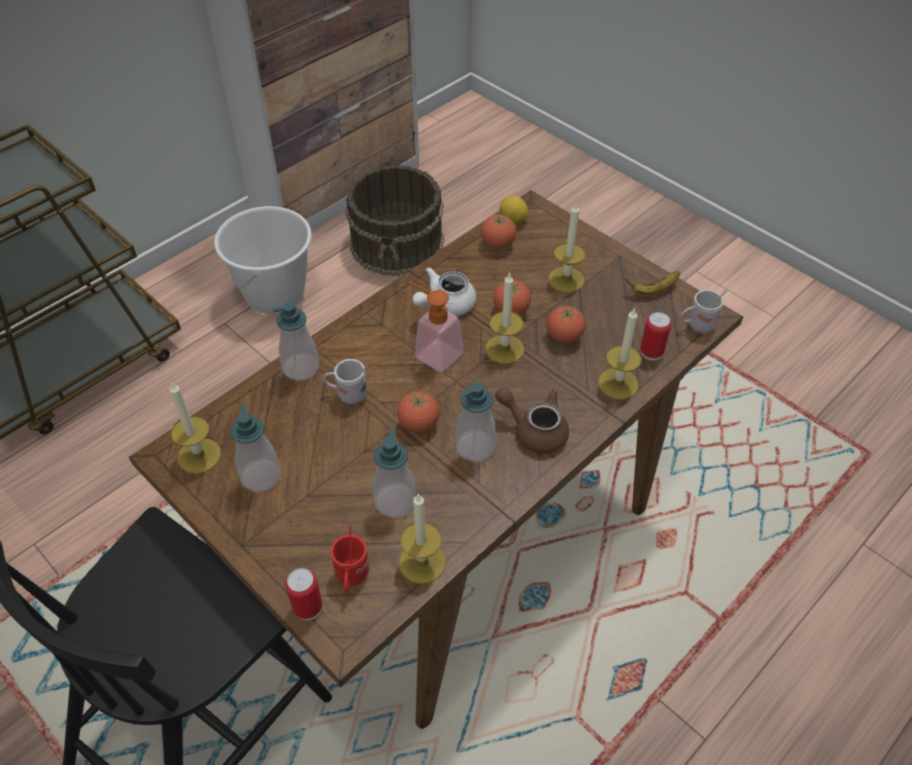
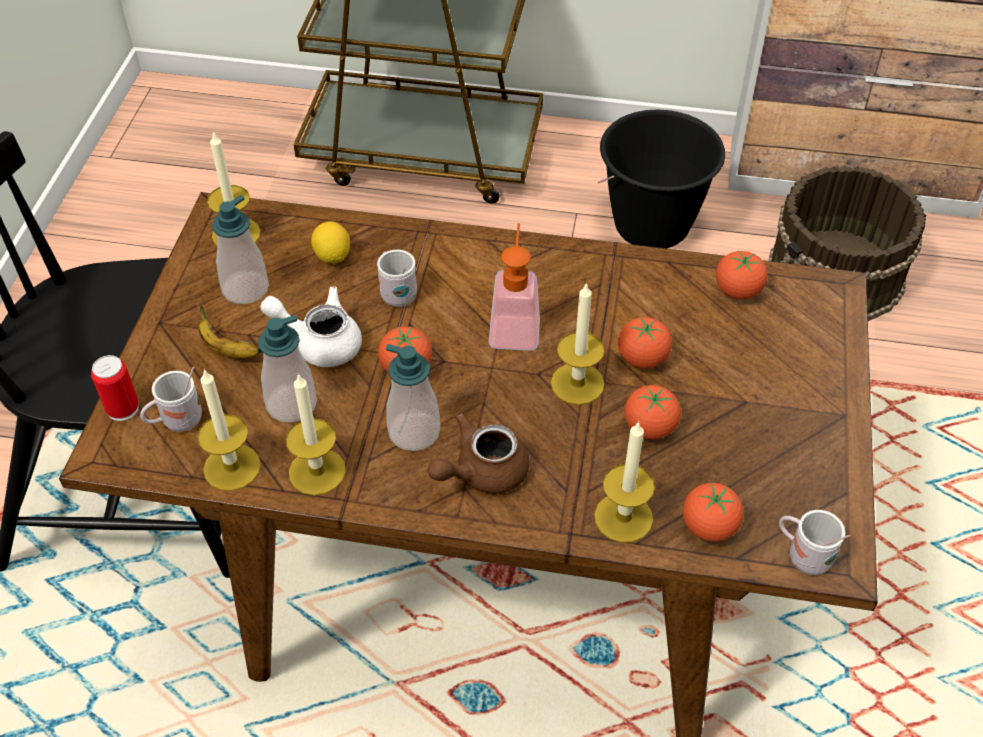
camera: 55 degrees right, 0 degrees up
(275, 295) = (652, 226): white bucket -> black bucket
(301, 368) = (400, 239): soap dispenser -> none
(351, 577) = (177, 422): red mug -> white mug
(445, 305) = (594, 299): white teapot -> white teapot (320, 342)
(513, 220) = (792, 283): lemon -> lemon (332, 256)
(534, 430) = (481, 472): brown teapot -> brown teapot turned 120 degrees counterclockwise
(566, 279) = (745, 383): candle -> candle (317, 471)
(651, 352) = (709, 527): can -> tomato
(653, 292) = (817, 479): banana -> banana (227, 349)

